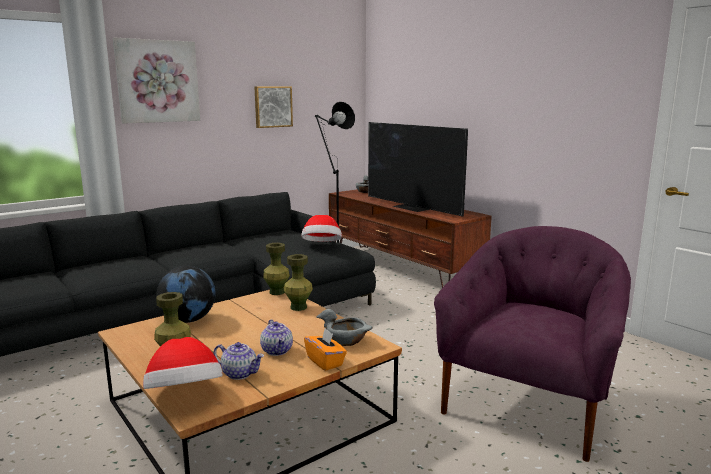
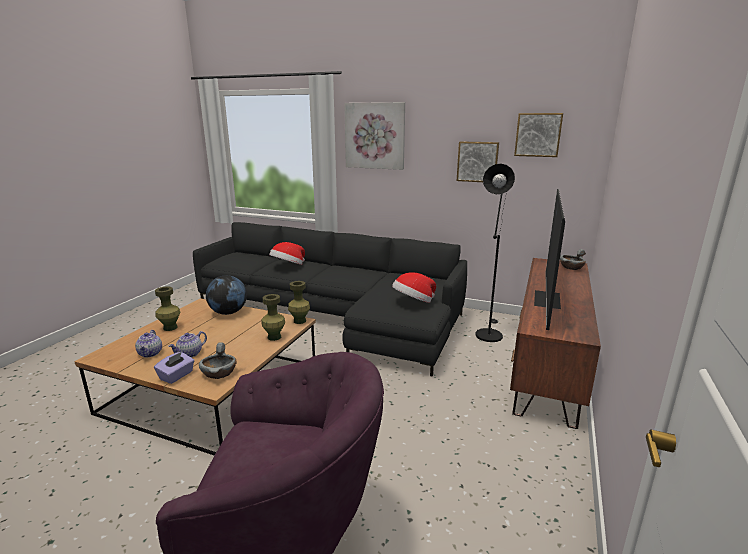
camera: 60 degrees right, 5 degrees up
(185, 395) = (118, 348): hat -> hat (288, 266)
(318, 79) = (538, 135): none -> picture
(325, 362) = (177, 376): orange tissue box -> purple tissue box

